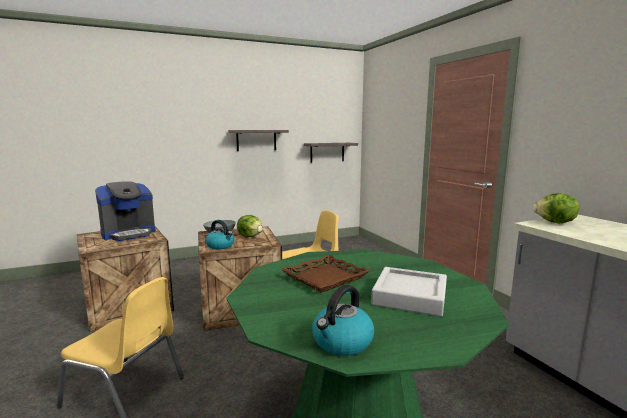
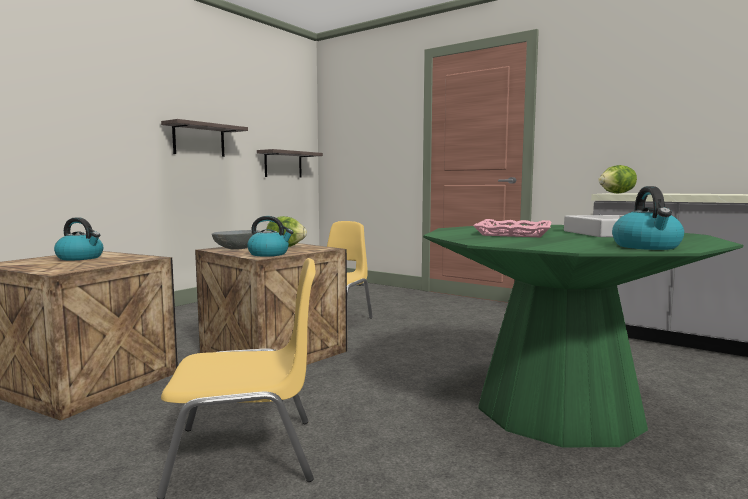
camera: 30 degrees left, 5 degrees down
(128, 233) = (81, 258): coffee machine -> kettle
(325, 278) = (514, 233): brown tray -> pink tray

